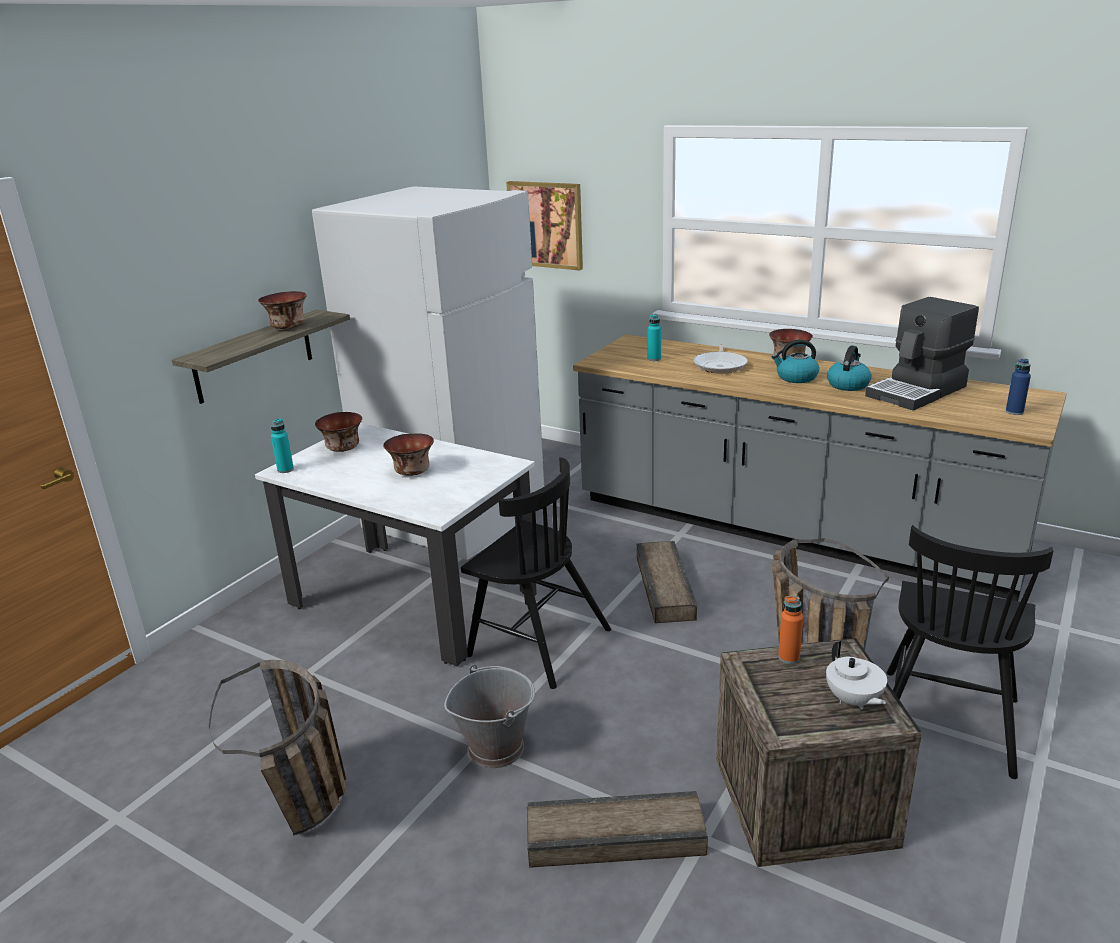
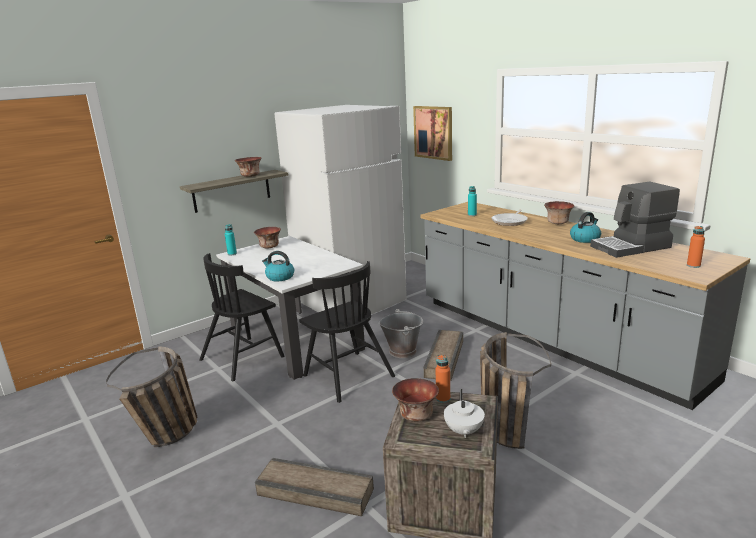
camera: 20 degrees right, 5 degrees down
(411, 472) = (292, 262): bowl -> bowl (415, 416)
(496, 747) = (285, 427): grey bucket -> grey bucket (403, 351)
(796, 378) = (553, 232): kettle -> kettle (279, 277)
(947, 714) = (584, 471): black chair -> black chair (245, 356)
(1014, 412) = (693, 265): blue bottle -> orange bottle

